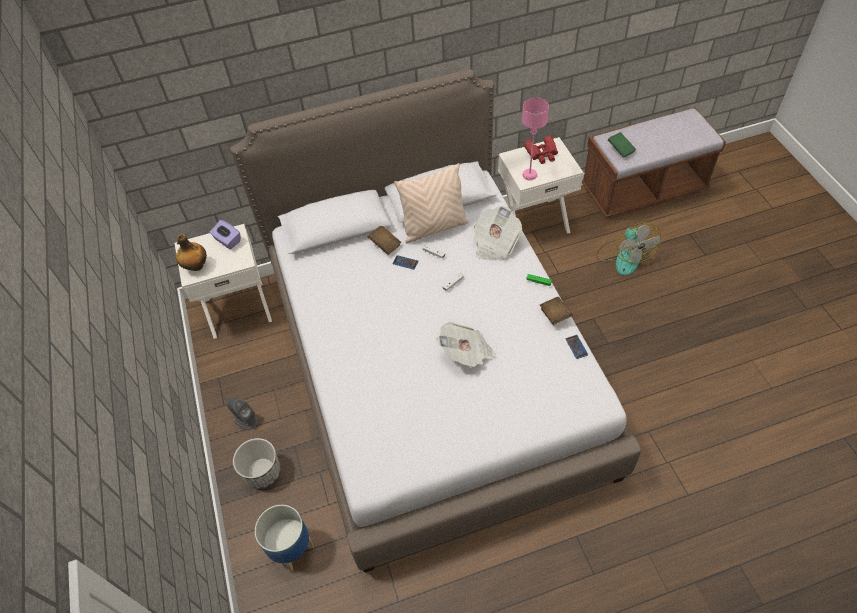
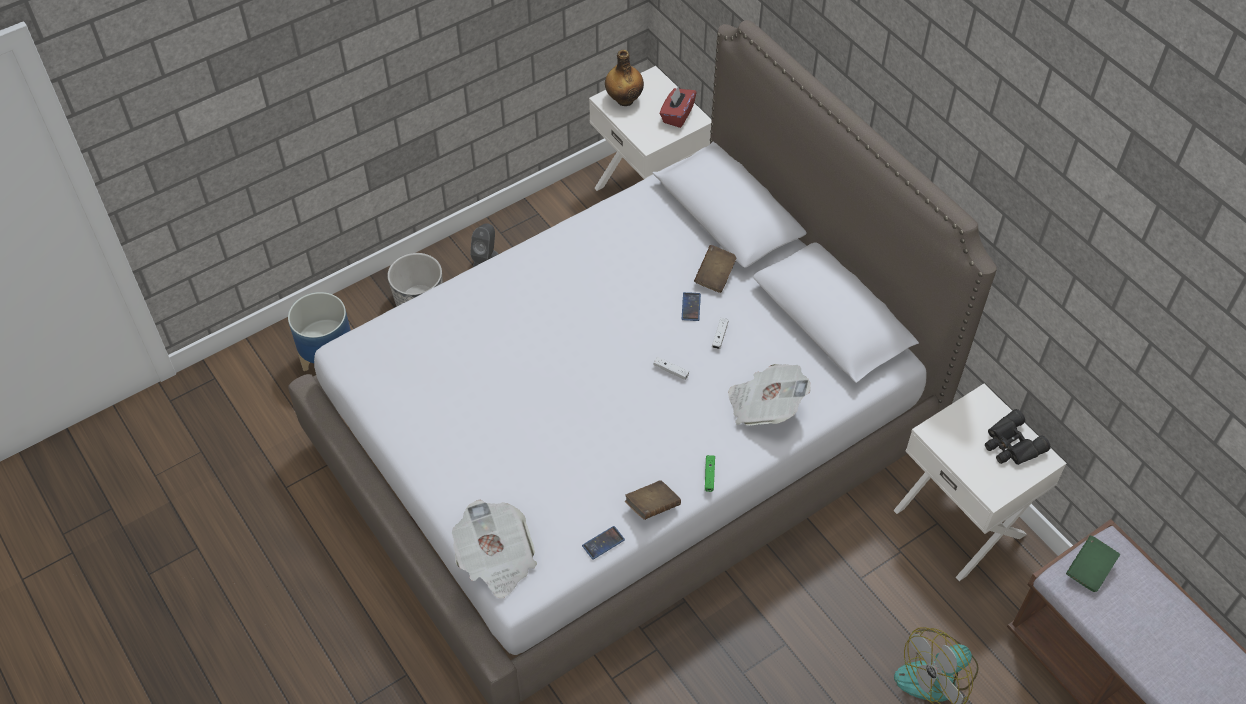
camera: 70 degrees right, 0 degrees up
(227, 241) = (677, 115): purple tissue box -> red tissue box
(434, 227) = (769, 325): beige pillow -> none
(466, 353) = (556, 412): newspaper -> newspaper (496, 559)
(529, 175) = (951, 435): pink table lamp -> none
(542, 154) = (1011, 445): red binoculars -> black binoculars

